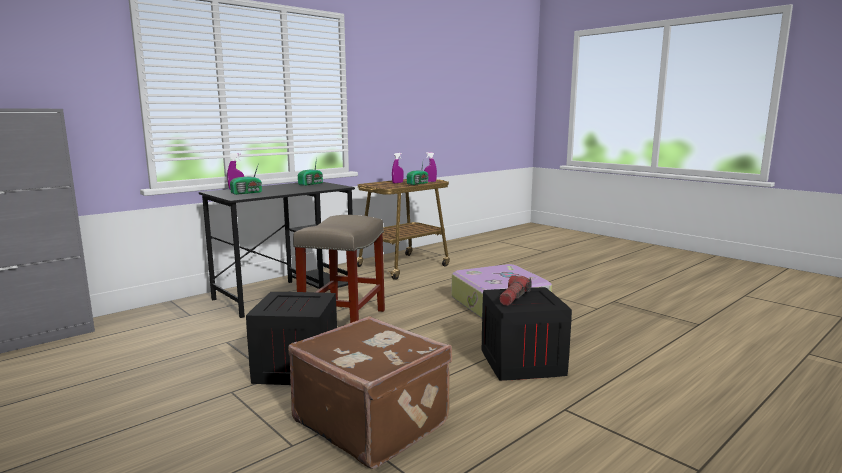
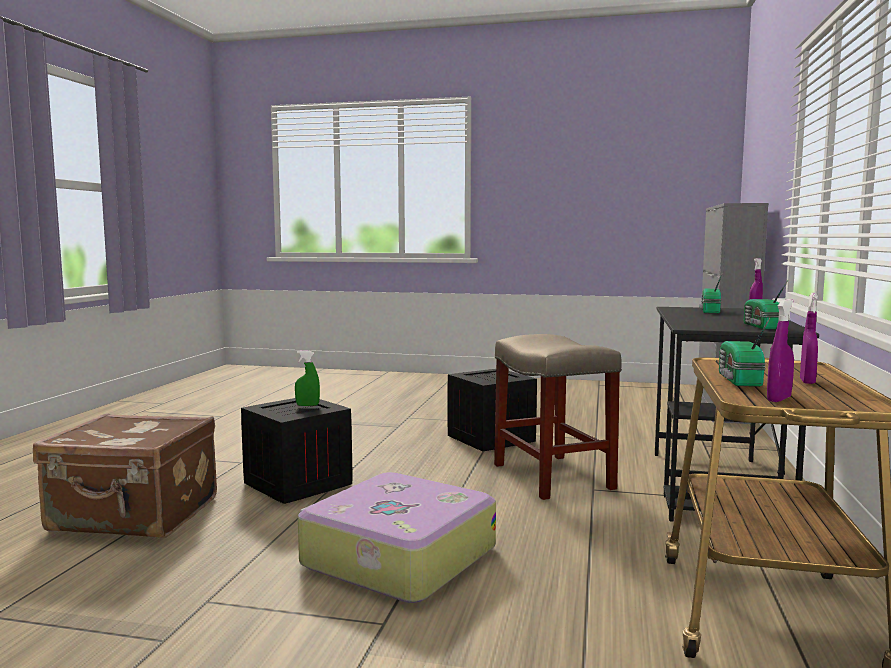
camera: 145 degrees right, 5 degrees down
(372, 421) = (379, 431): brown suitcase -> brown suitcase (134, 516)
(514, 298) = (307, 405): flashlight -> green spray bottle

